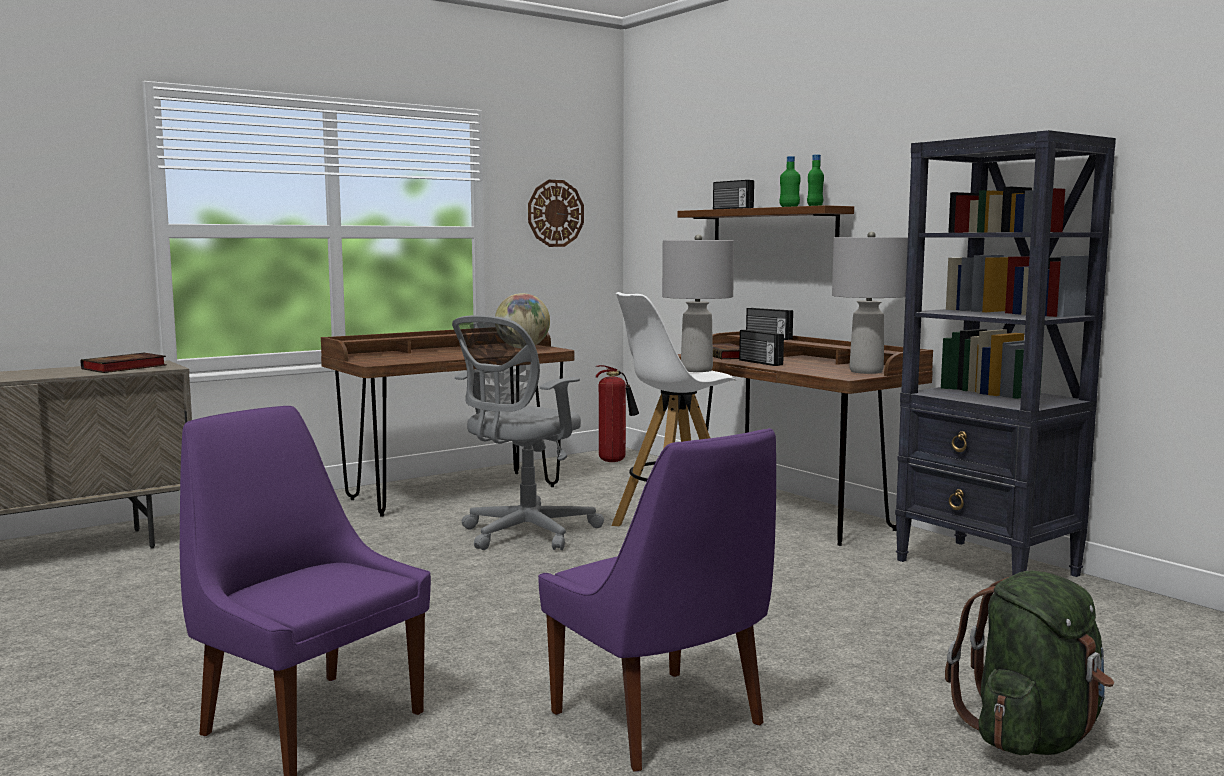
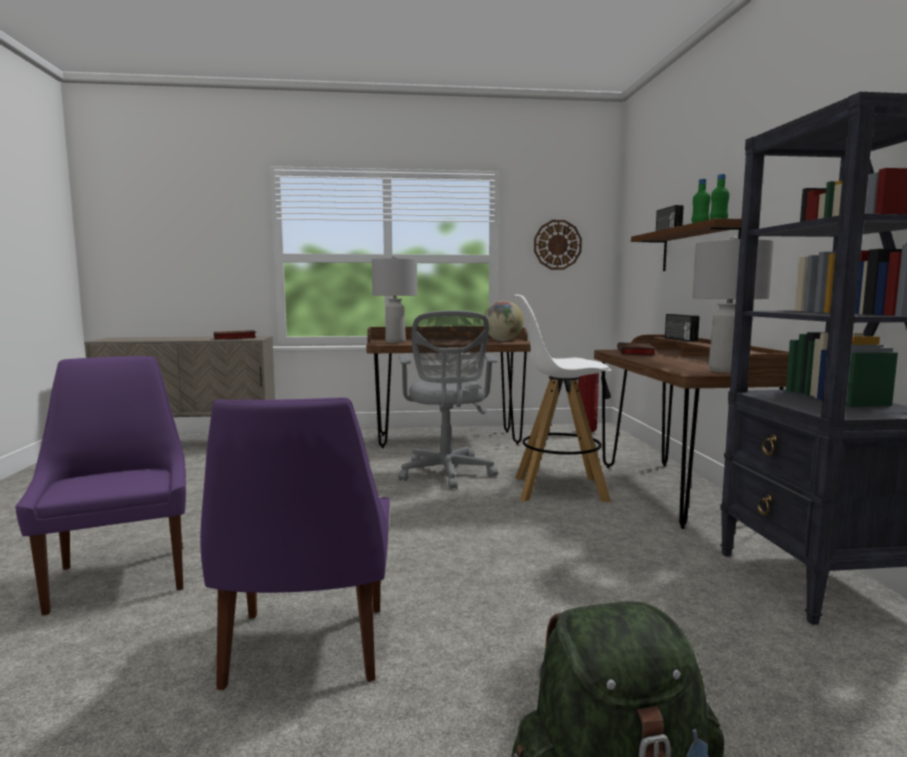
camera: 30 degrees right, 0 degrees up
(524, 534) = (446, 474): grey office chair -> grey office chair turned 75 degrees counterclockwise
(696, 370) = (580, 360): grey table lamp -> grey table lamp (395, 342)
(759, 362) = (647, 358): radio -> none

